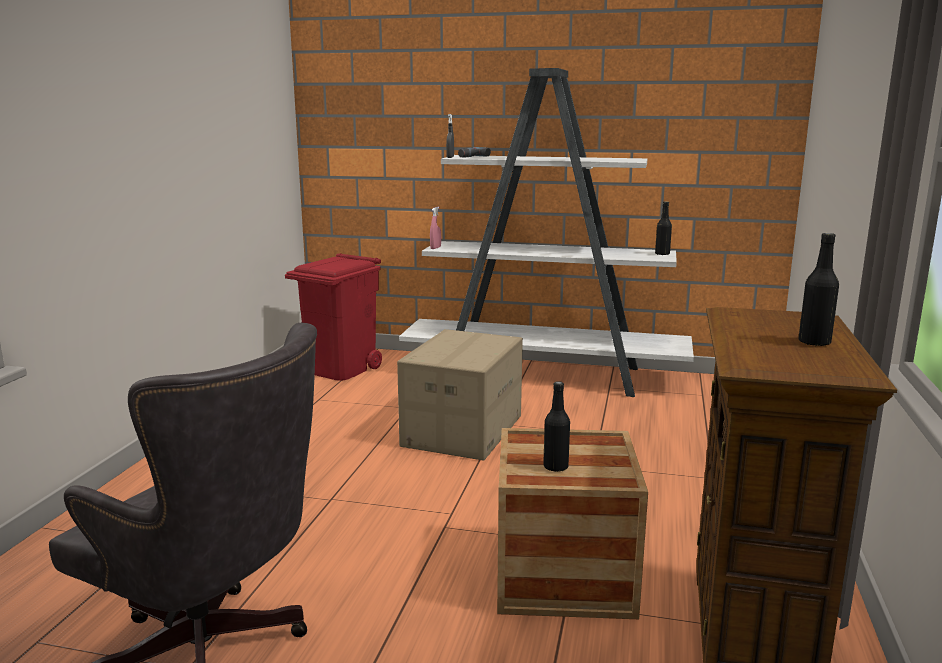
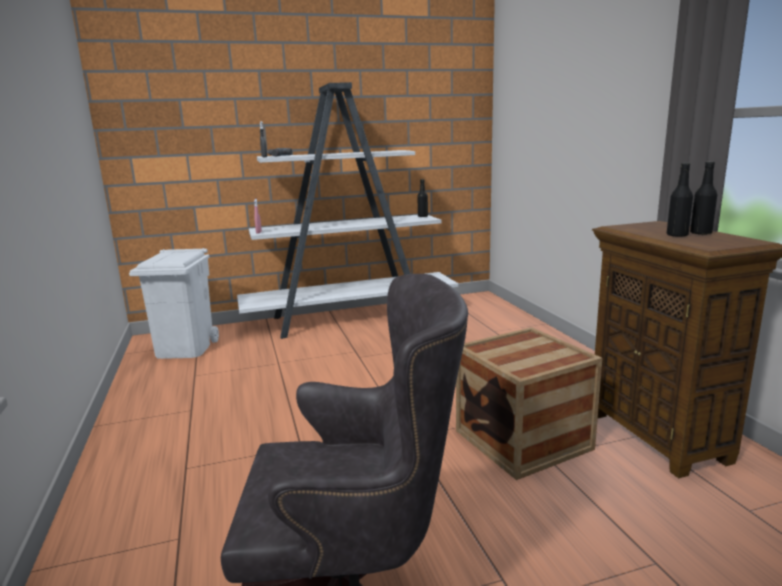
camera: 30 degrees left, 0 degrees up
(340, 369) = (185, 349): red trash can -> white trash can
(462, 430) = (339, 368): cardboard box -> none
(555, 467) = (527, 359): black bottle -> black bottle (677, 235)

